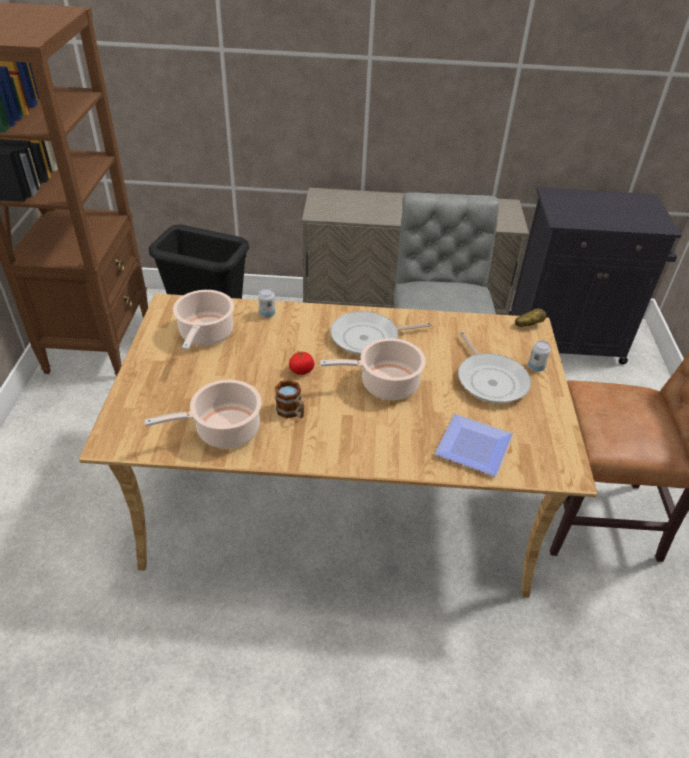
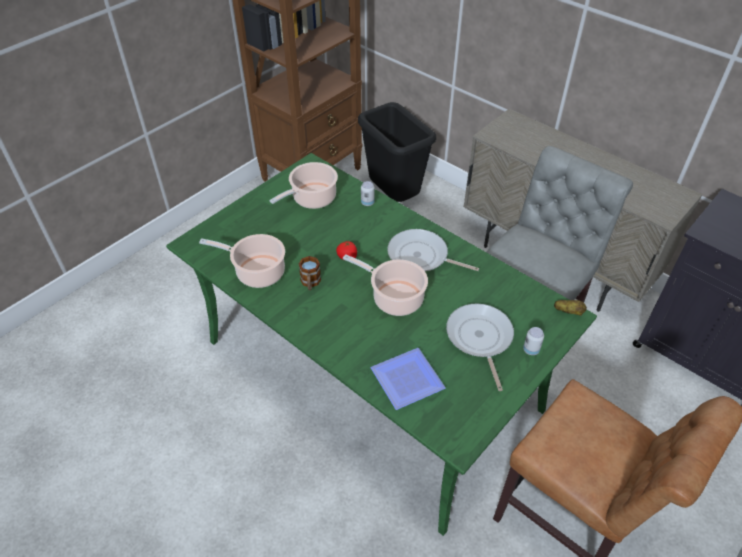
camera: 40 degrees right, 5 degrees up
(339, 499) = (372, 374): beige dining table -> green dining table
(490, 380) = (479, 338): frying pan -> frying pan turned 150 degrees clockwise

